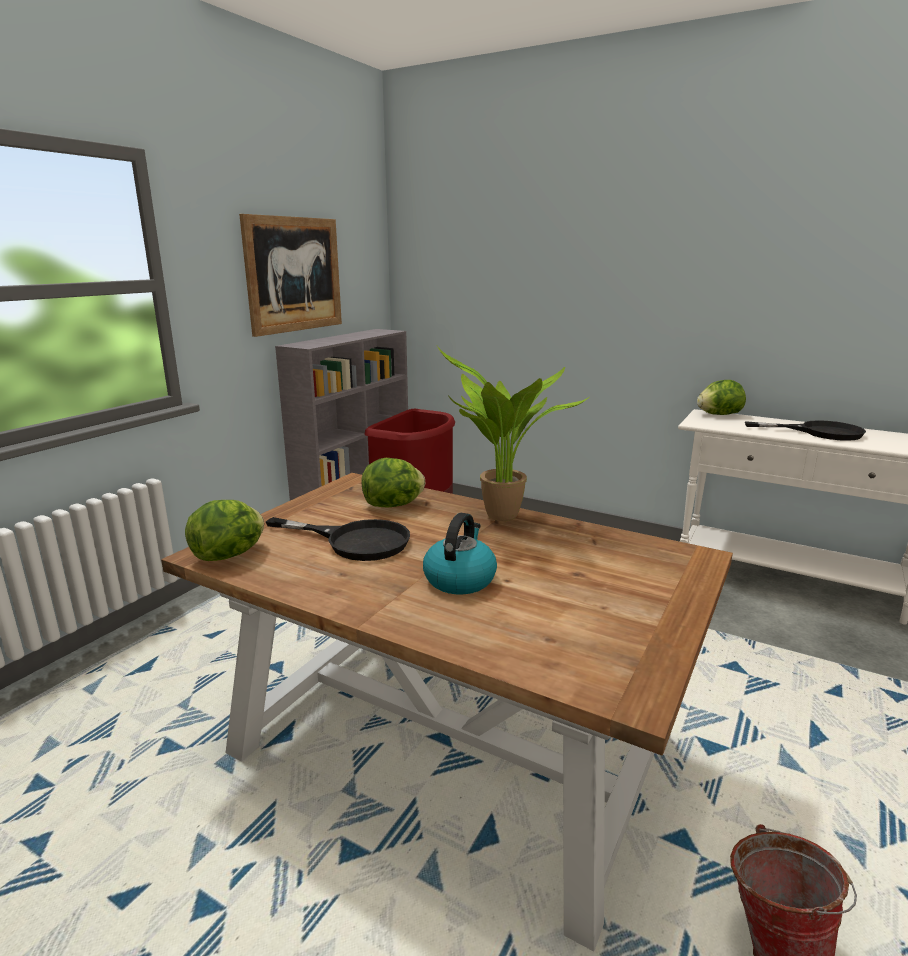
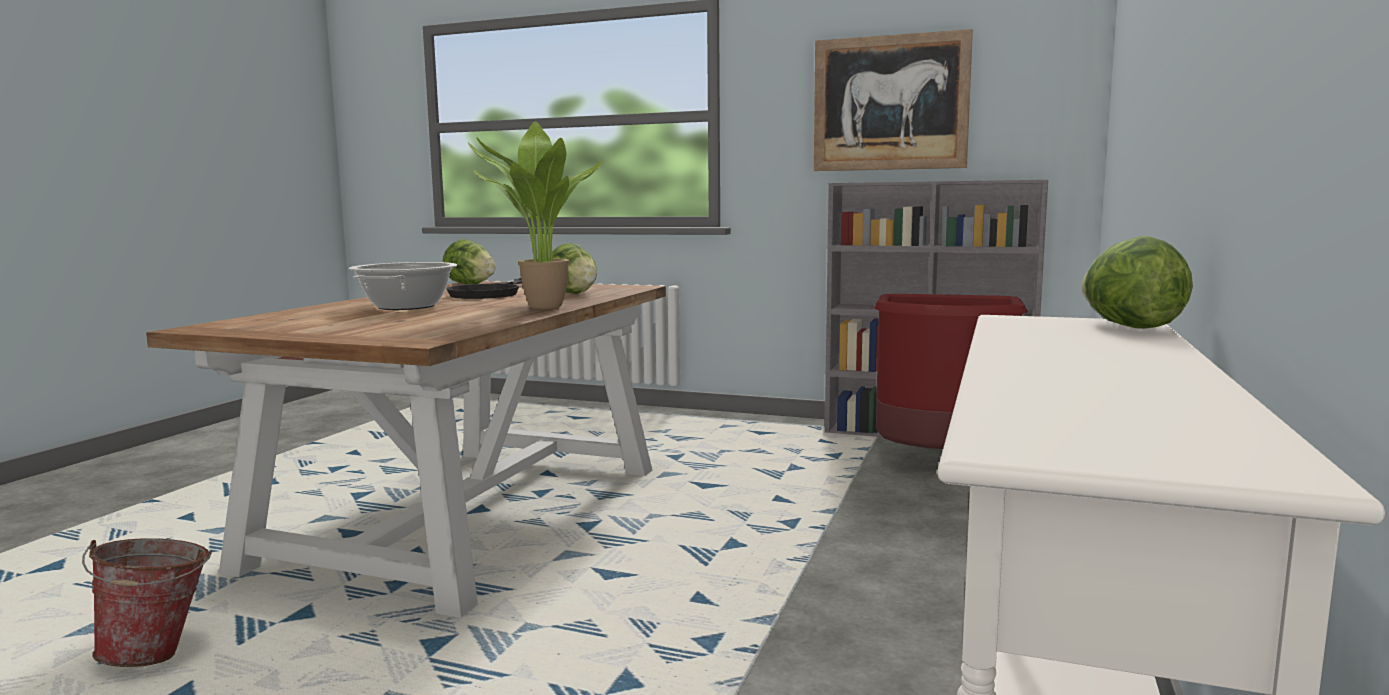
camera: 80 degrees right, 10 degrees down
(460, 579) = (406, 306): kettle -> cooking pot
(819, 432) = (1082, 365): black frying pan -> none

